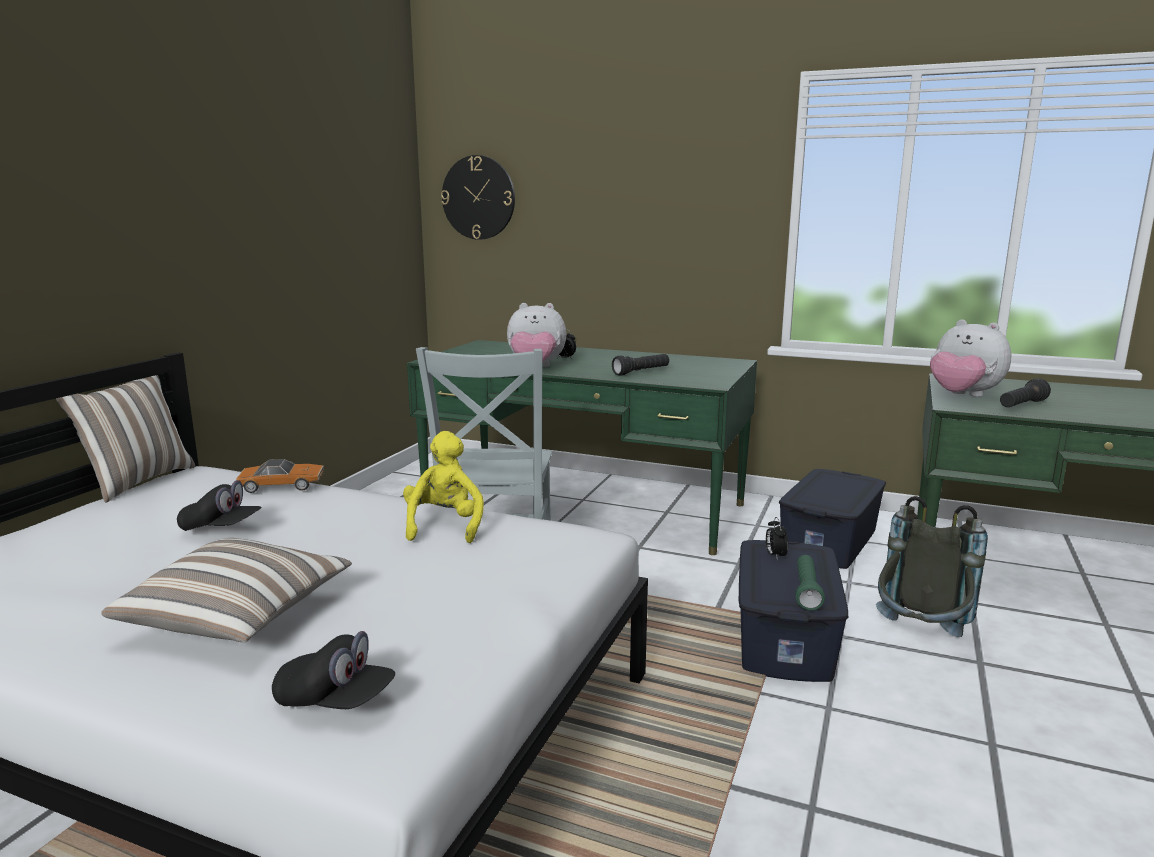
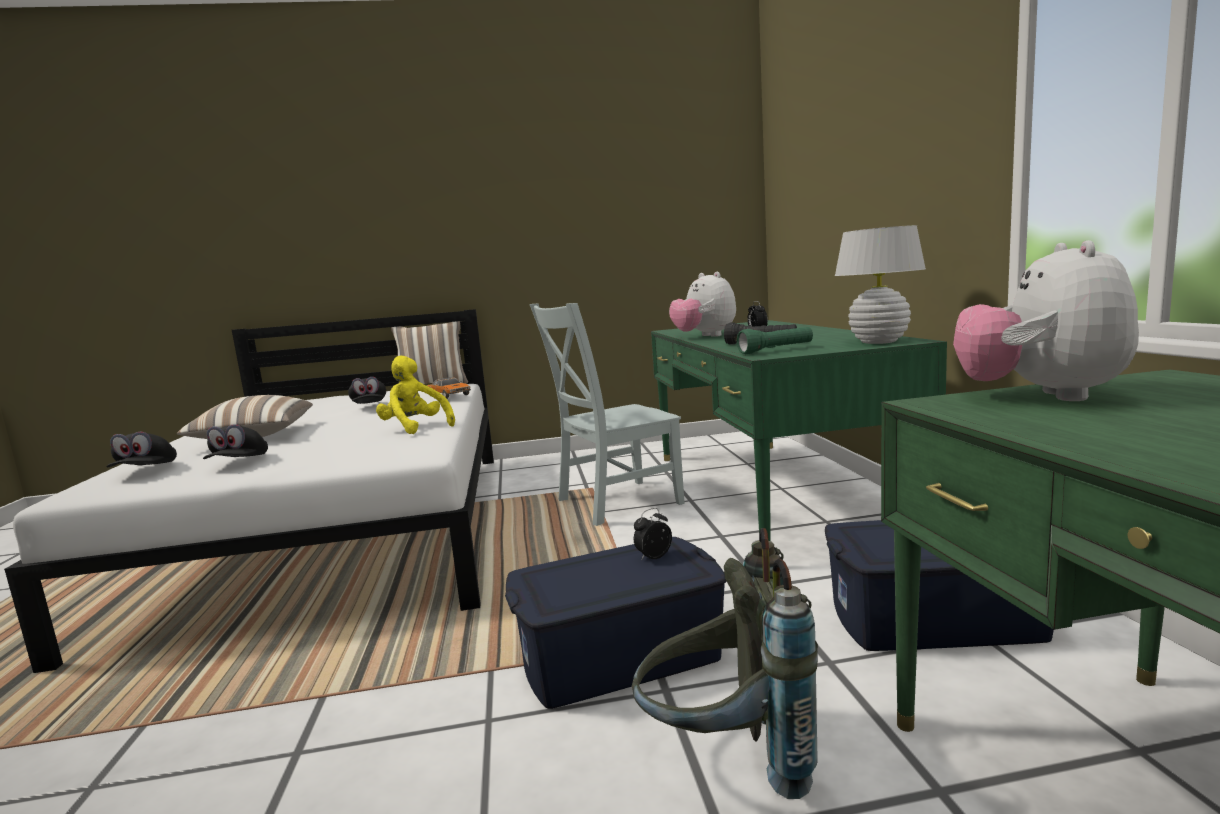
camera: 60 degrees right, 5 degrees down
(425, 631) = (238, 463): none -> black cap
(445, 526) = (415, 428): yellow plush toy -> yellow plush toy turned 105 degrees counterclockwise
(478, 197) = (788, 181): wall clock -> none
(721, 364) = (878, 342): none -> white table lamp
(806, 591) = (574, 590): green flashlight -> green flashlight (776, 350)
(1022, 405) = (1088, 421): black flashlight -> none

